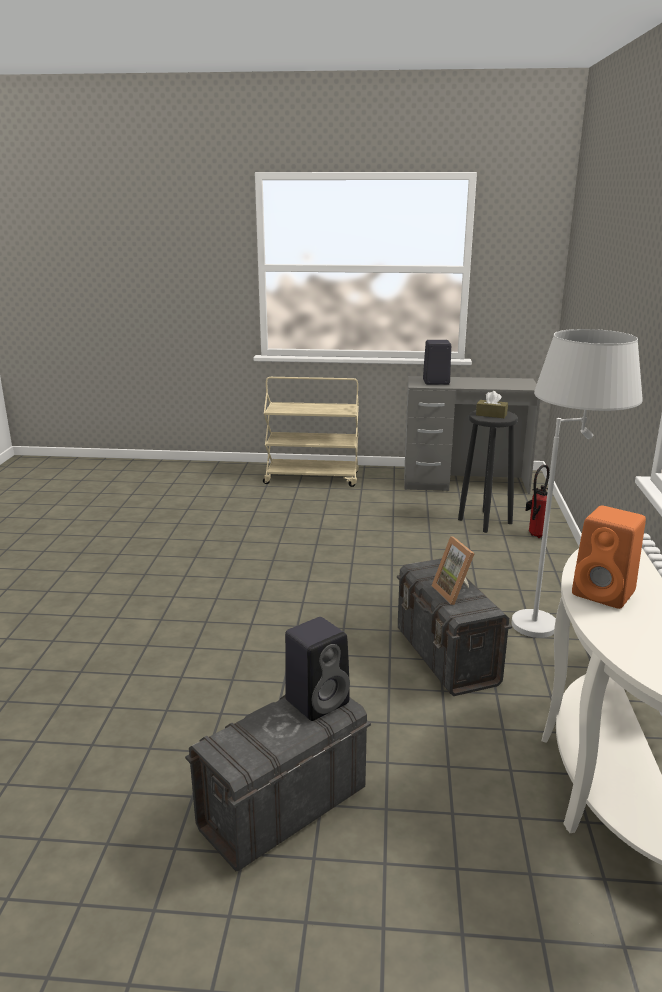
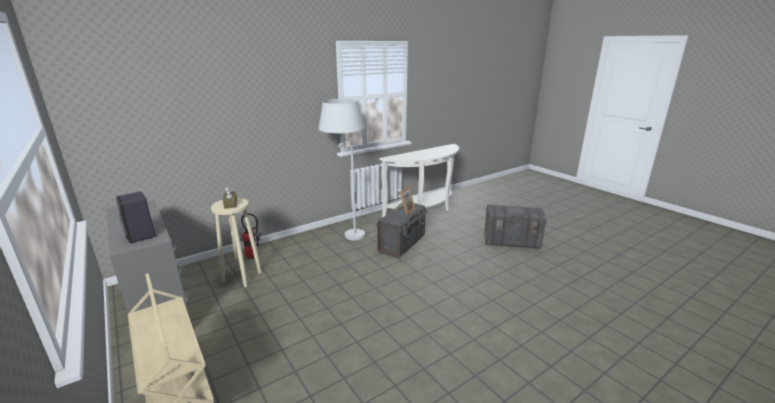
camera: 130 degrees left, 0 degrees up
(318, 700) = (498, 209): black speaker -> none
(484, 521) = (242, 277): black stool -> beige stool
(605, 593) = (426, 155): orange speaker -> none

